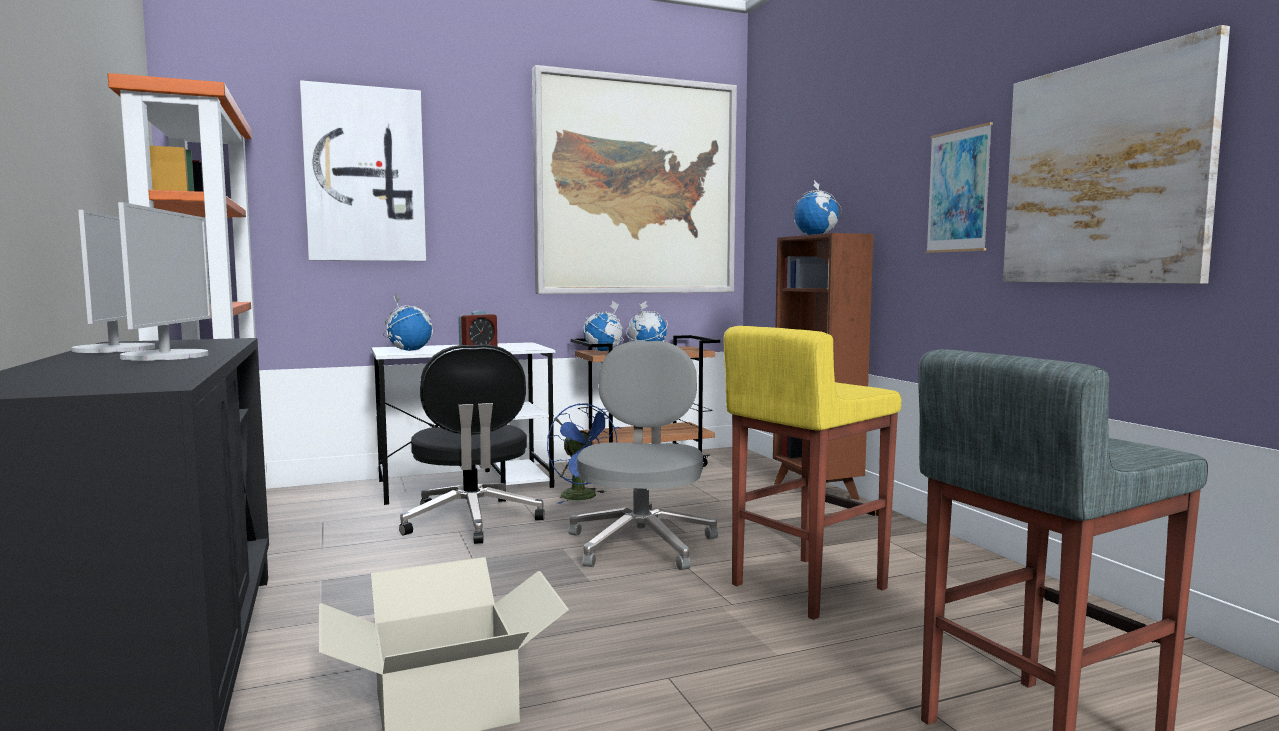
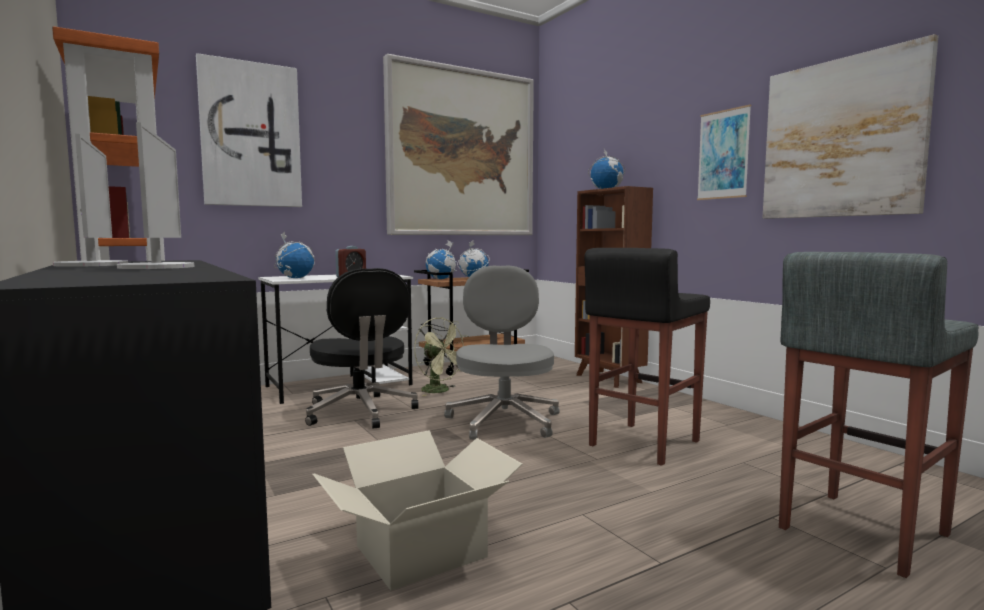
camera: 10 degrees left, 0 degrees up
(584, 498) = (440, 391): blue fan -> green fan
(806, 586) = (642, 443): yellow stool -> black stool

